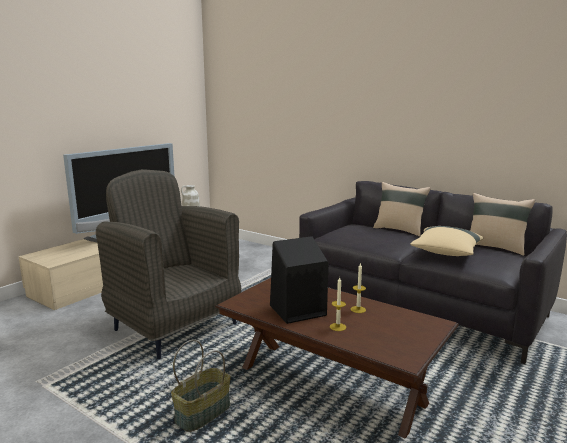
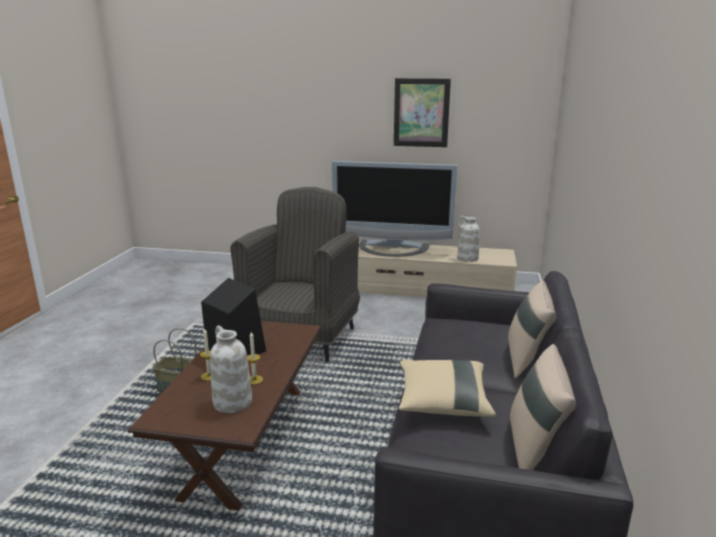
camera: 65 degrees right, 5 degrees up
(117, 101) = (421, 113): none -> picture
(392, 322) = (231, 402): none -> white vase

